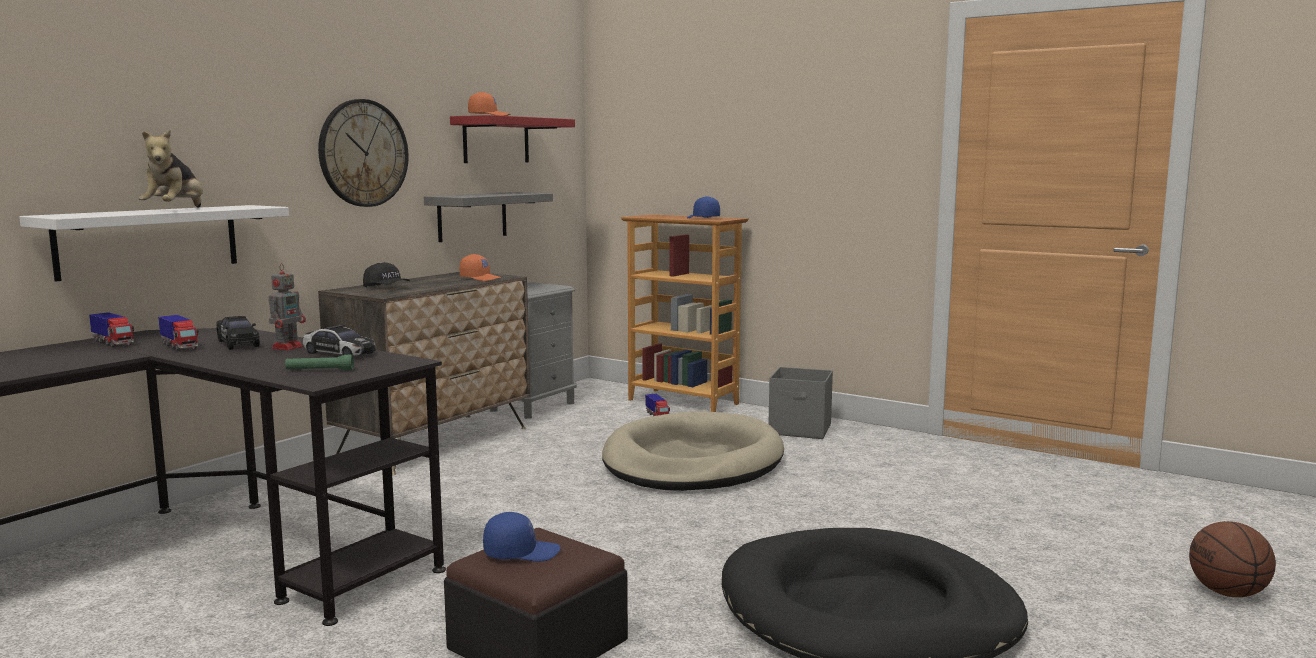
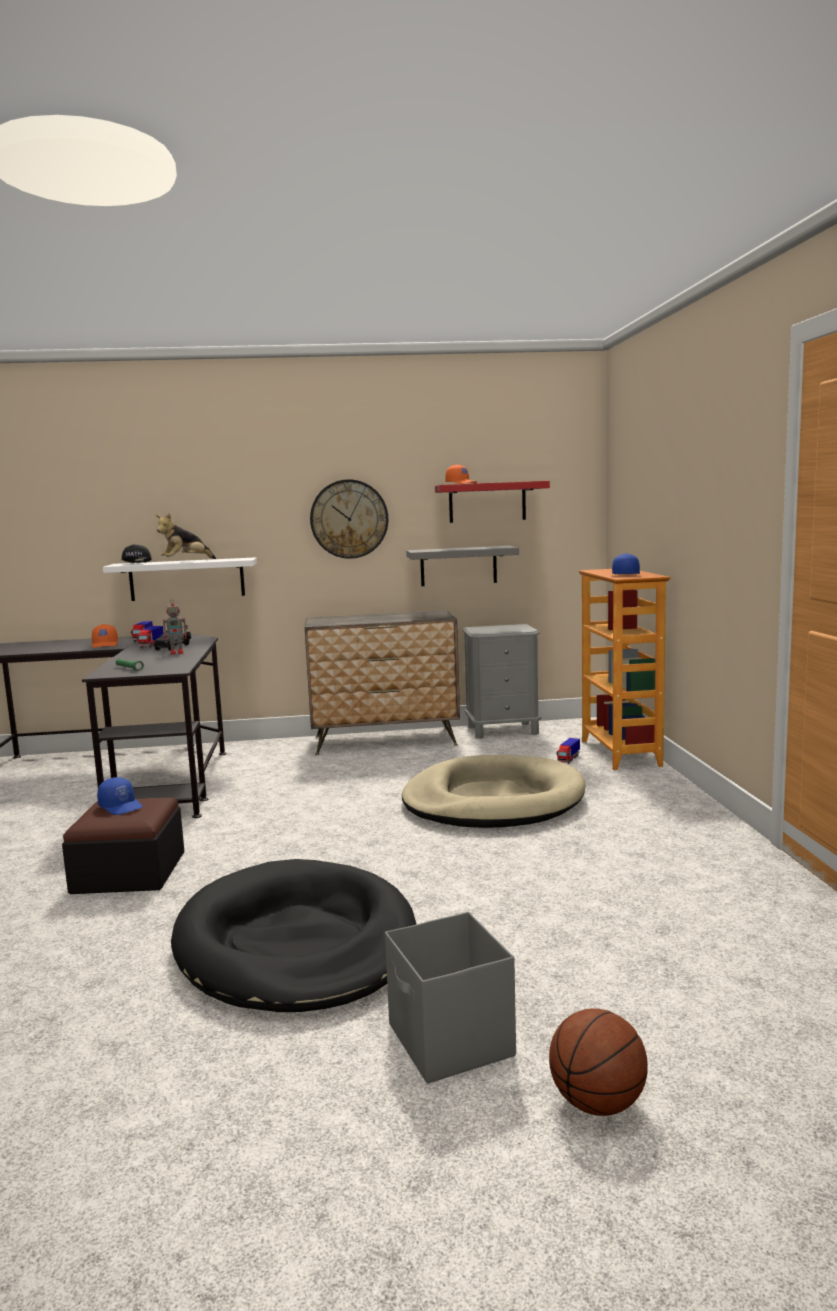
camera: 50 degrees right, 0 degrees up
(339, 353) = (177, 660): toy car -> none
(386, 288) = (342, 619): black cap -> black cap (136, 564)
(480, 278) = (421, 617): orange cap -> orange cap (105, 645)
(801, 430) = (651, 803): grey storage box -> grey storage box (450, 1042)

